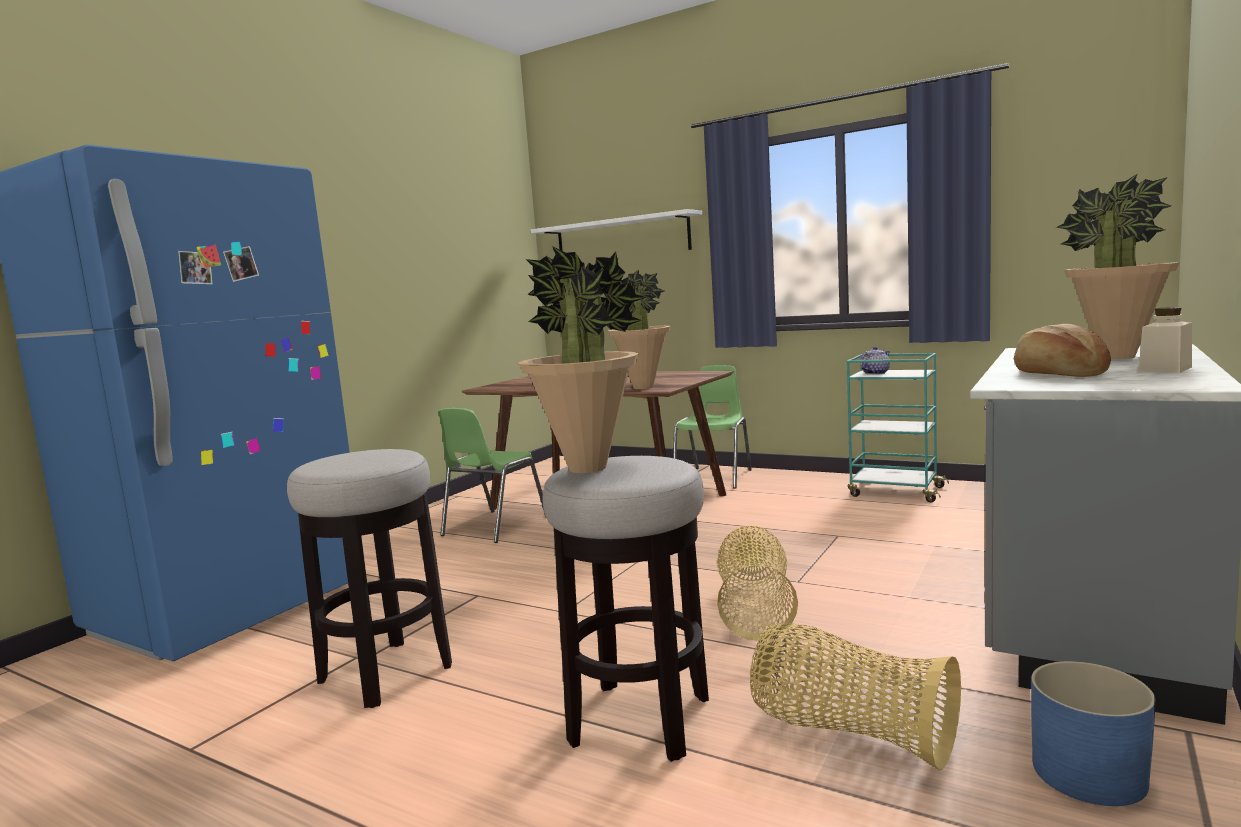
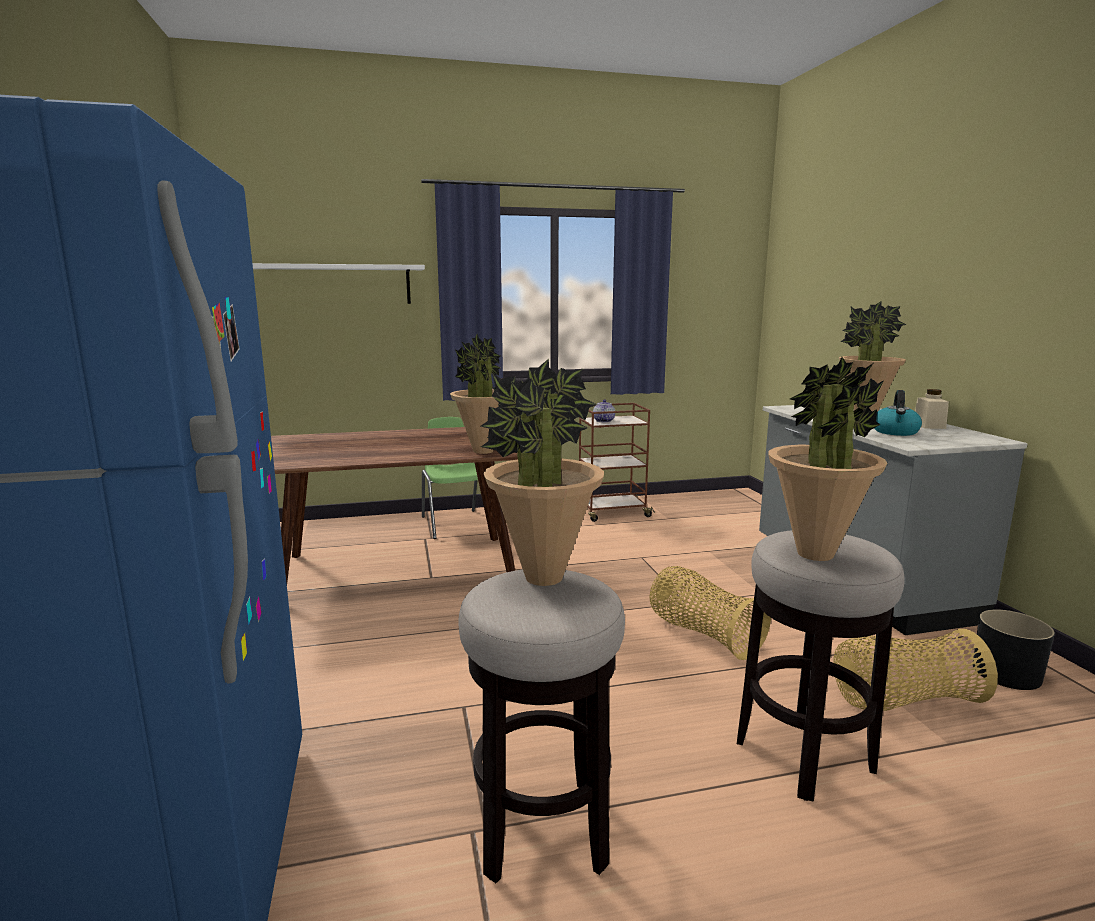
camera: 45 degrees left, 5 degrees up
(381, 452) = (543, 578): none -> potted plant
(493, 527) = (324, 626): green chair -> none
(894, 491) = (612, 512): turquoise cart -> brown cart
(1058, 374) = (895, 432): bread -> kettle
(1089, 773) = (1006, 673): blue planter -> black planter

